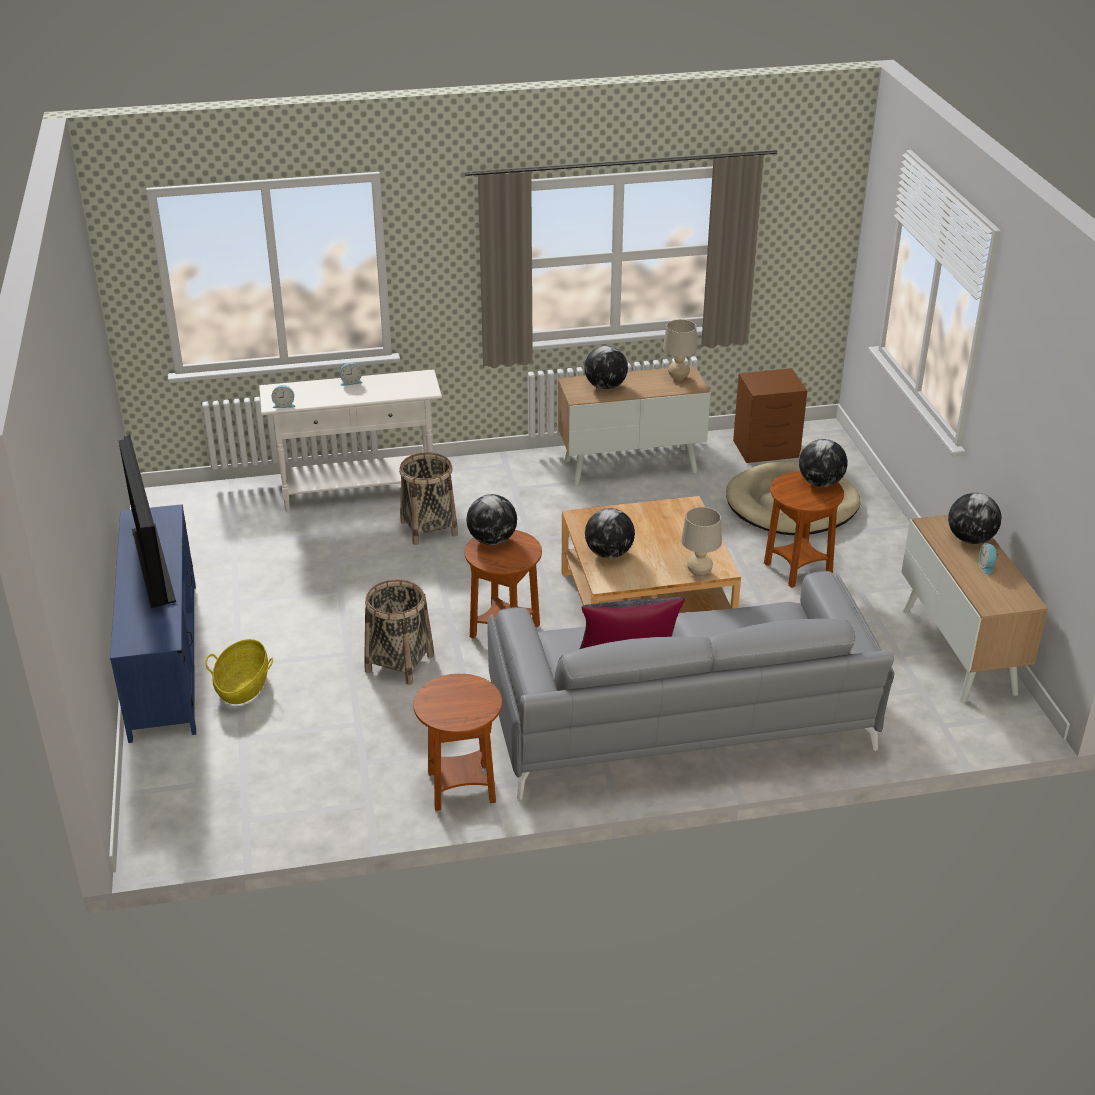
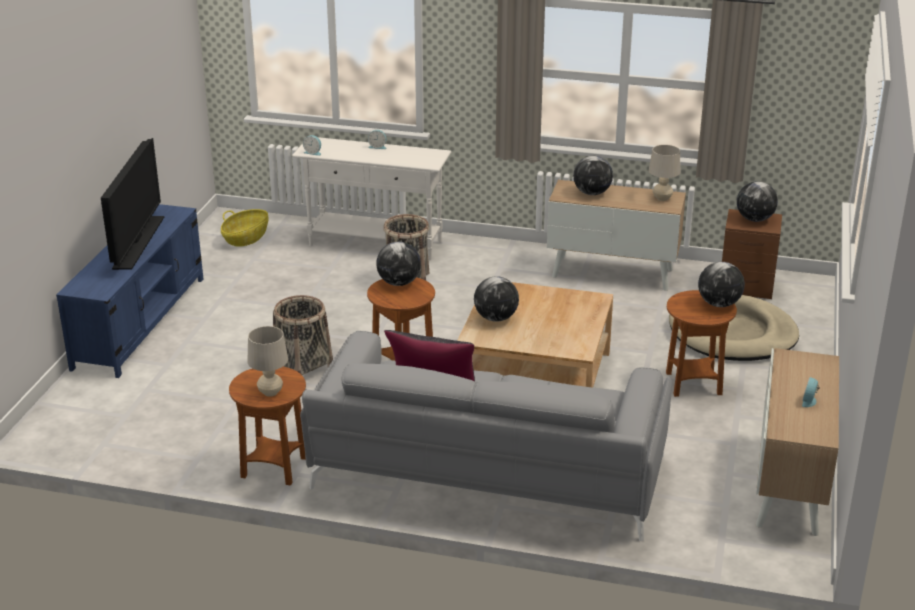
camera: 25 degrees right, 5 degrees down
(243, 686) = (177, 355): basket -> basket (246, 238)
(699, 572) = (558, 349): beige table lamp -> beige table lamp (270, 392)
(970, 539) = (815, 376): globe -> globe (755, 219)

